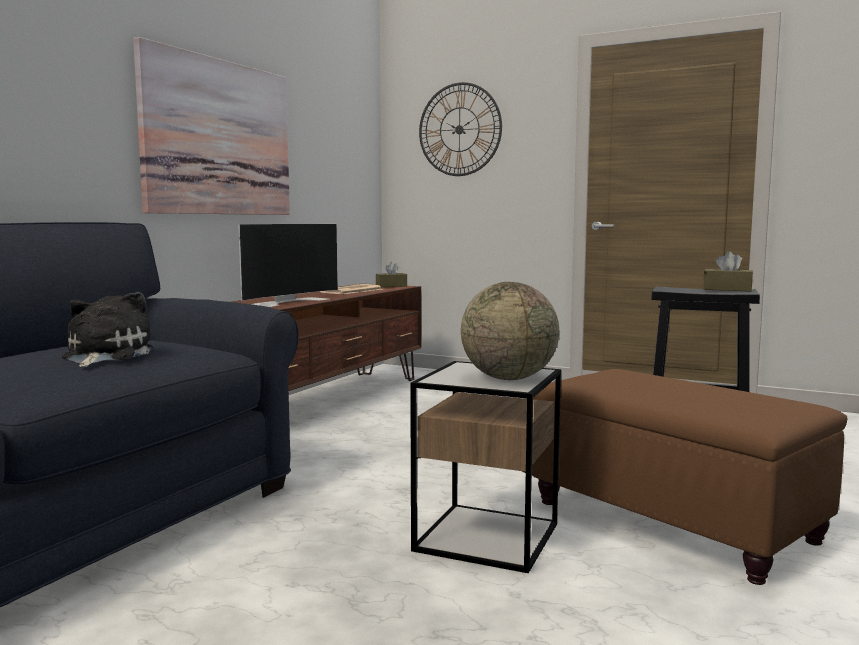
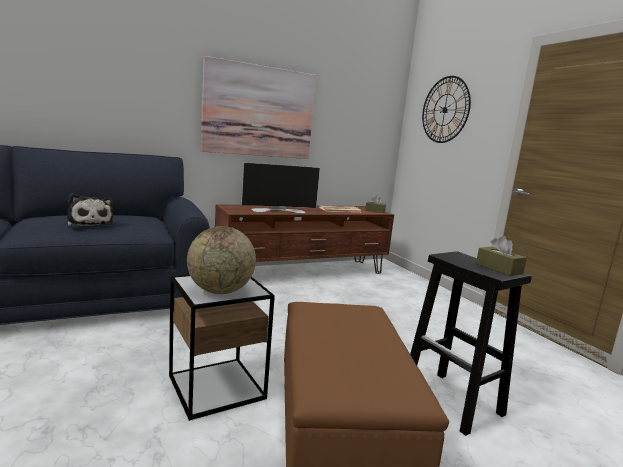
camera: 35 degrees right, 5 degrees up
(104, 355) = (90, 223): plush toy -> plush toy turned 105 degrees clockwise

